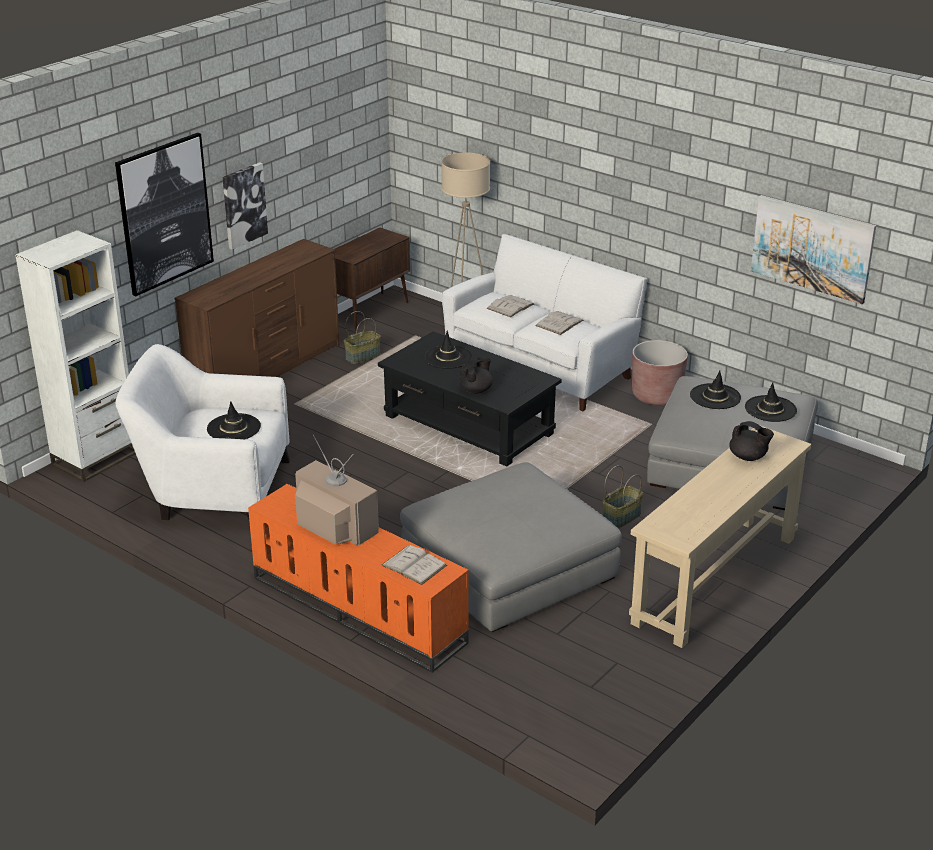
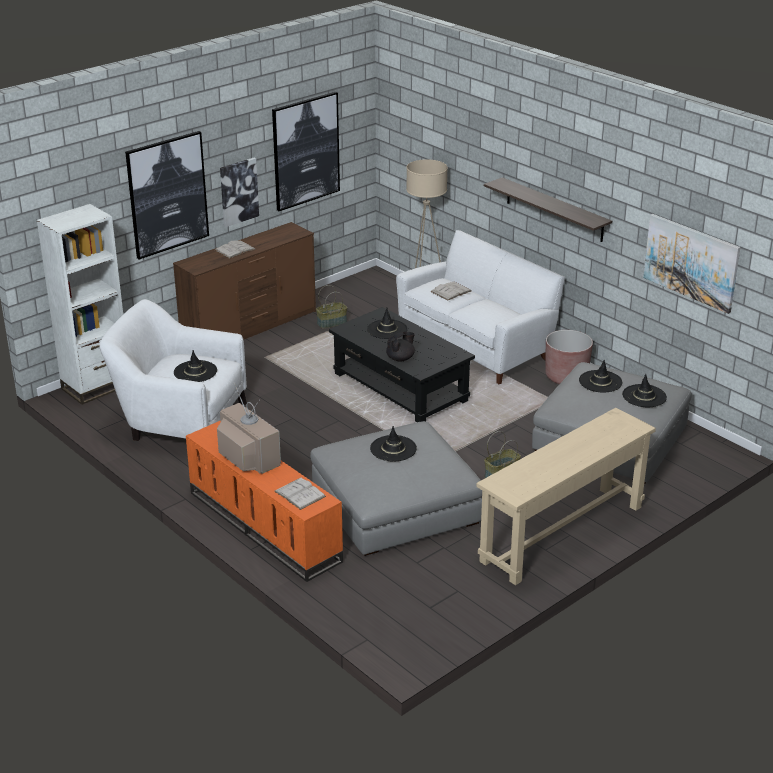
camera: 10 degrees right, 0 degrees up
(315, 151) = (306, 151): none -> picture
(369, 311) = (349, 286): brown cabinet -> none
(503, 499) = (393, 449): none -> black hat
(559, 323) = (487, 308): white book -> white book (235, 249)
(631, 200) = (554, 210): none -> shelf
(748, 457) = (597, 433): black teapot -> none

